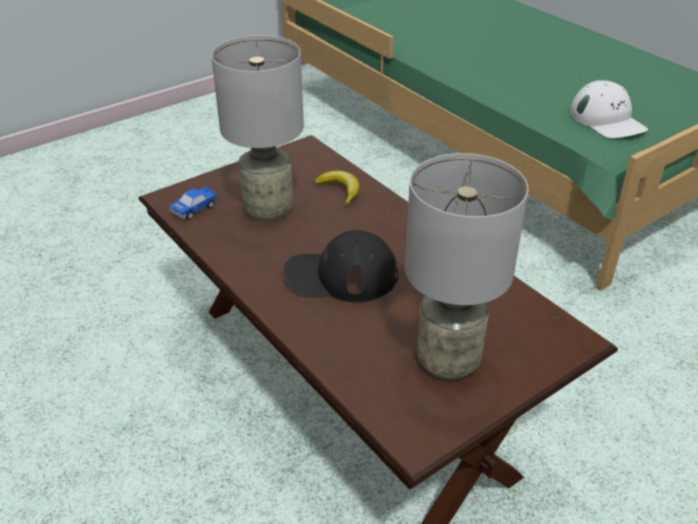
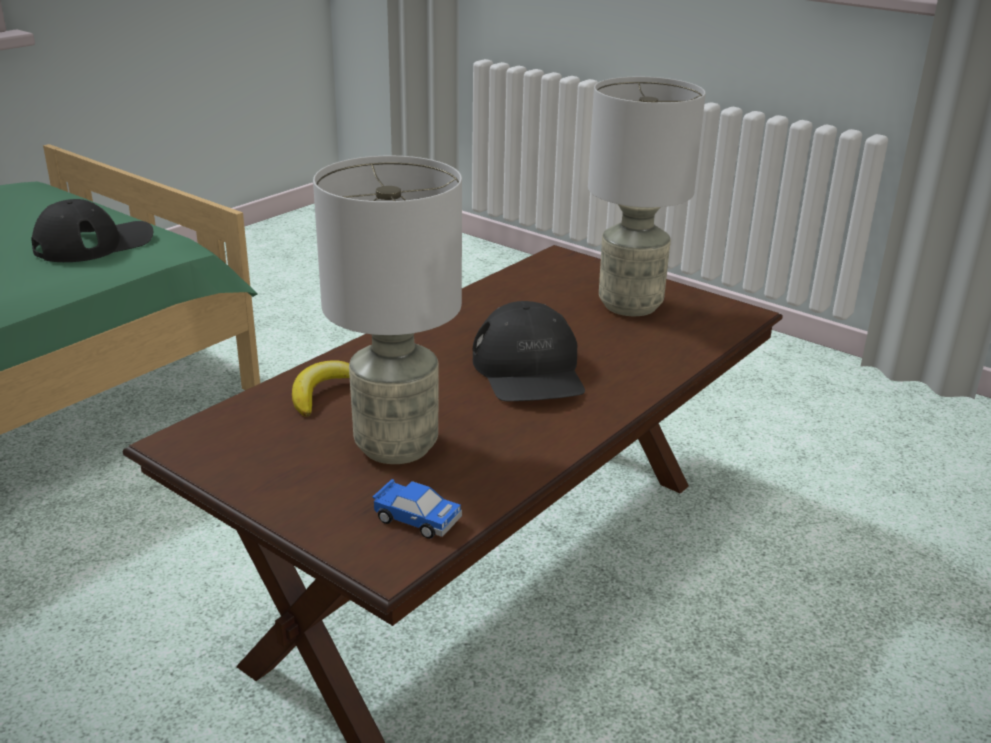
camera: 105 degrees left, 10 degrees down
(607, 120) = (94, 243): white cap -> black cap

